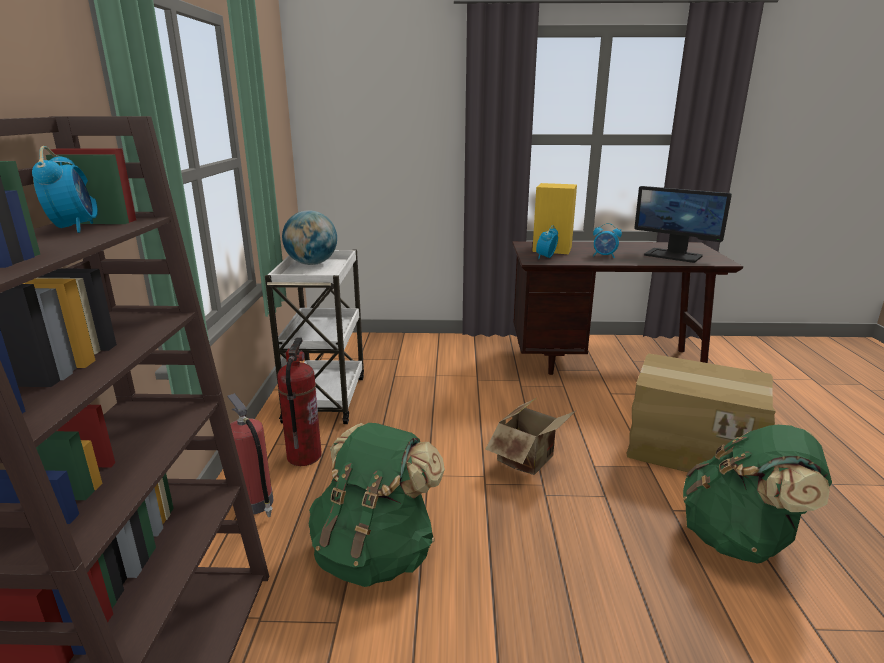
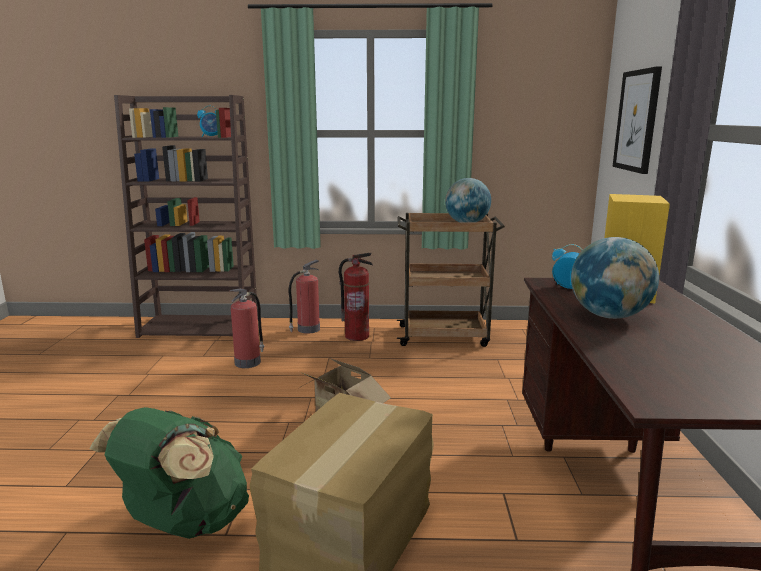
camera: 90 degrees right, 5 degrees down
(326, 397) = (445, 336): white cart -> brown cart
(375, 554) = (248, 362): green backpack -> fire extinguisher
(378, 133) = (637, 121): none -> picture
(604, 256) = (609, 316): alarm clock -> globe
(674, 255) = (670, 365): monitor -> none

